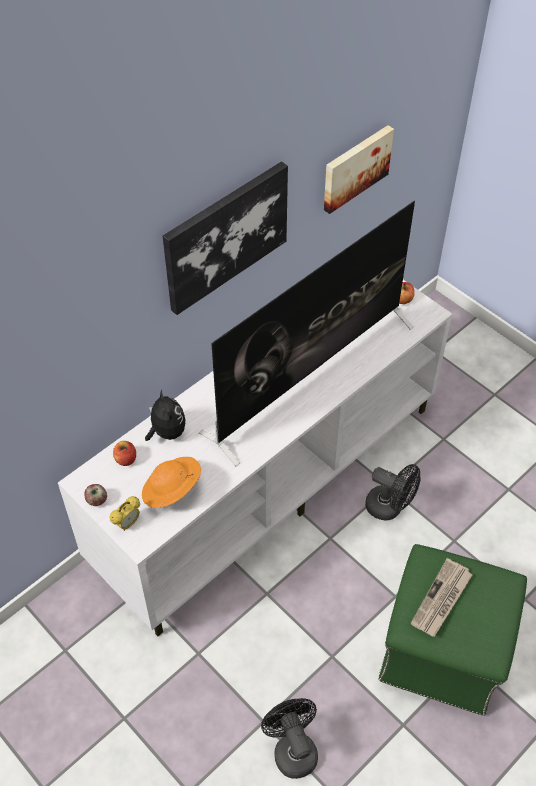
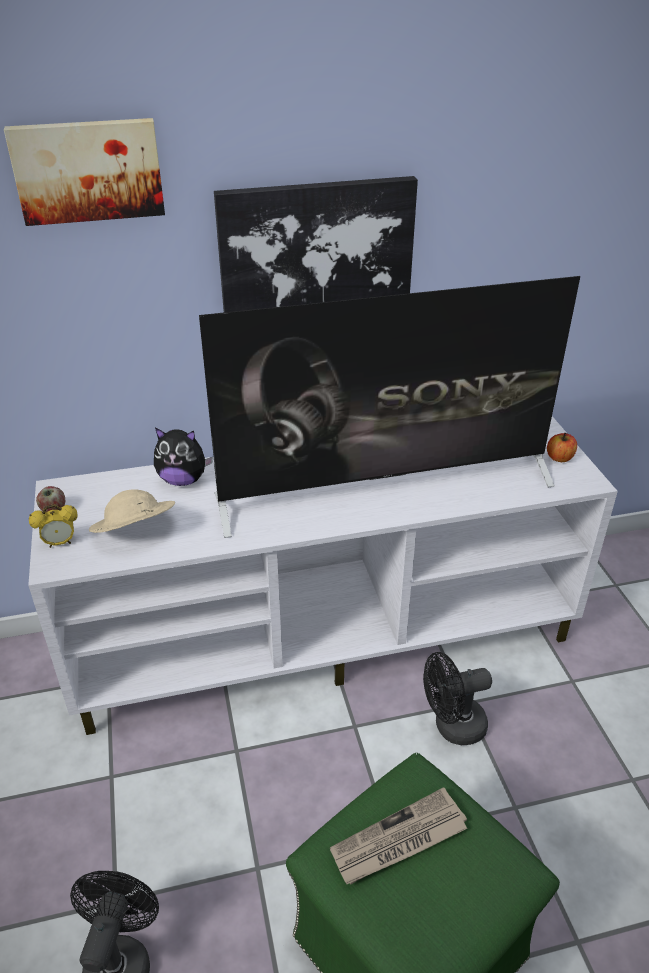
camera: 30 degrees right, 15 degrees down
(125, 459) = (119, 487): apple -> none
(167, 432) = (183, 480): plush toy -> plush toy turned 90 degrees clockwise
(172, 491) = (135, 532): orange hat -> beige hat
(355, 167) = (536, 255): picture -> picture (88, 170)
(390, 507) = (452, 727): black fan -> black fan turned 105 degrees clockwise

